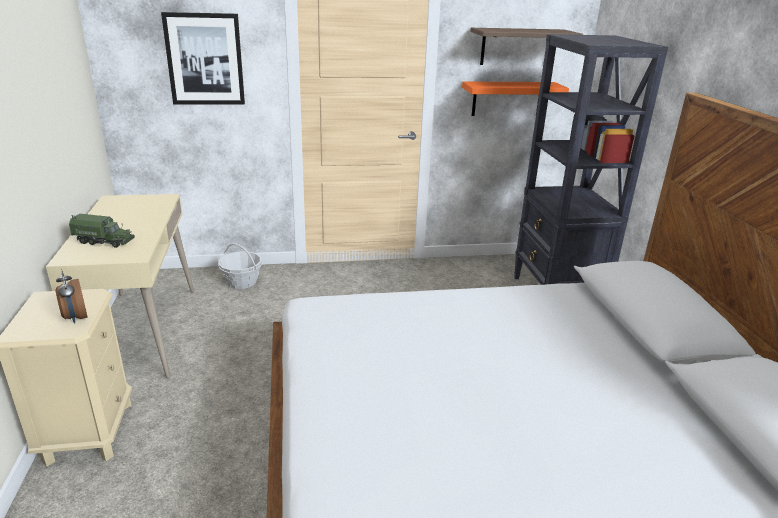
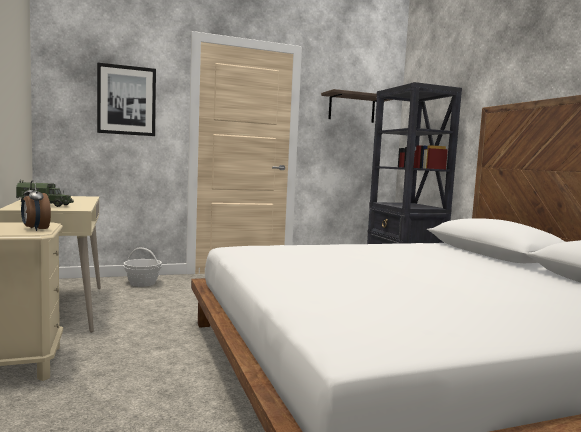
camera: 10 degrees left, 20 degrees down
(507, 98) = (348, 144): orange shelf -> none

